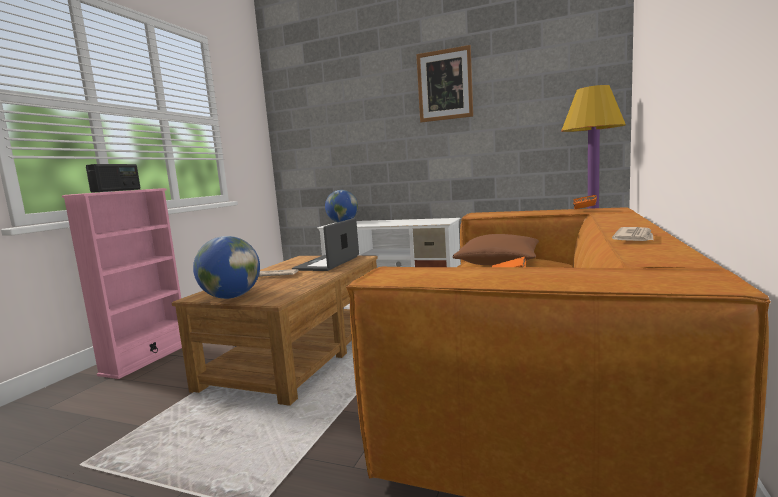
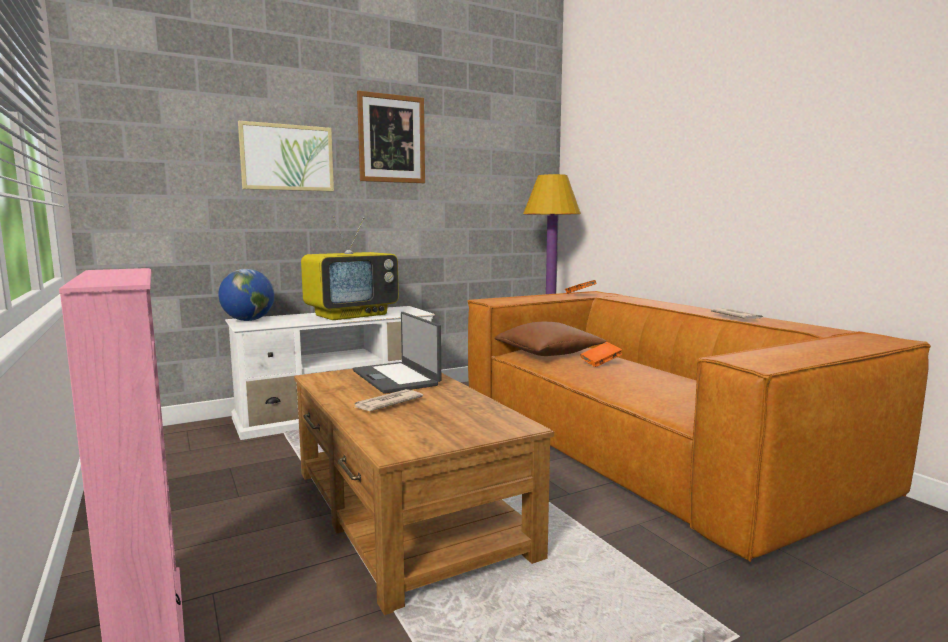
camera: 50 degrees left, 0 degrees up
(117, 190) = (117, 275): radio -> none
(231, 297) = (450, 438): globe -> none
(372, 114) = (287, 158): none -> picture
(400, 222) = (352, 315): none -> television

